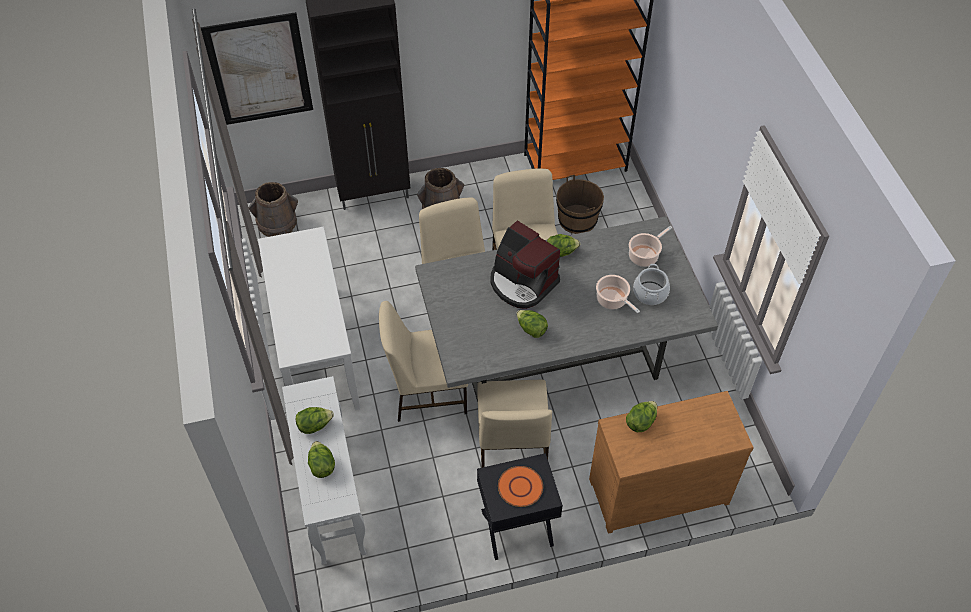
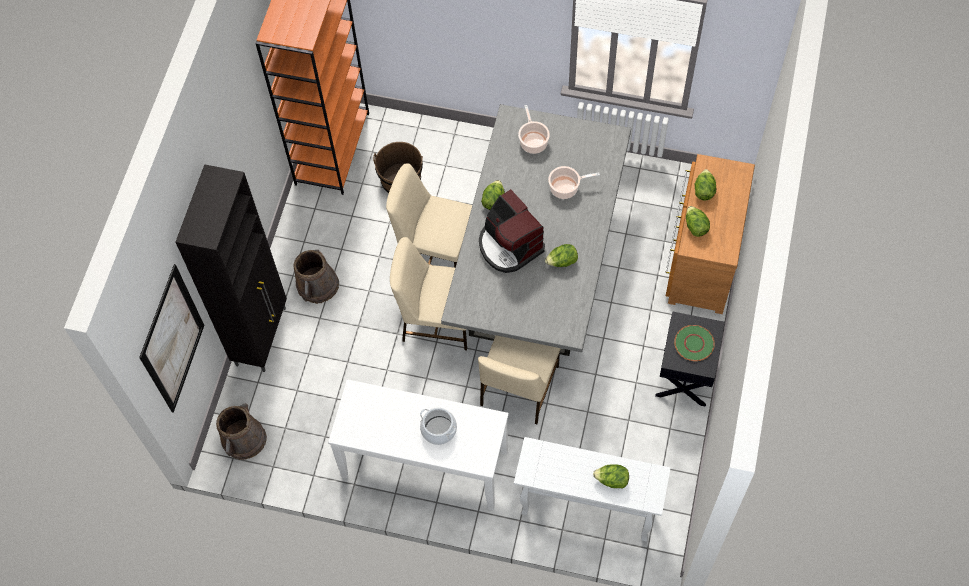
camera: 60 degrees left, 10 degrees up
(315, 425) = (568, 470): lettuce -> lettuce (704, 190)
(511, 447) = (610, 347): beige chair -> none
(520, 487) = (694, 343): orange plate -> green plate
(522, 283) = (509, 245): coffee machine -> coffee machine turned 75 degrees clockwise
(650, 293) = (573, 158): cooking pot -> cooking pot (438, 430)

